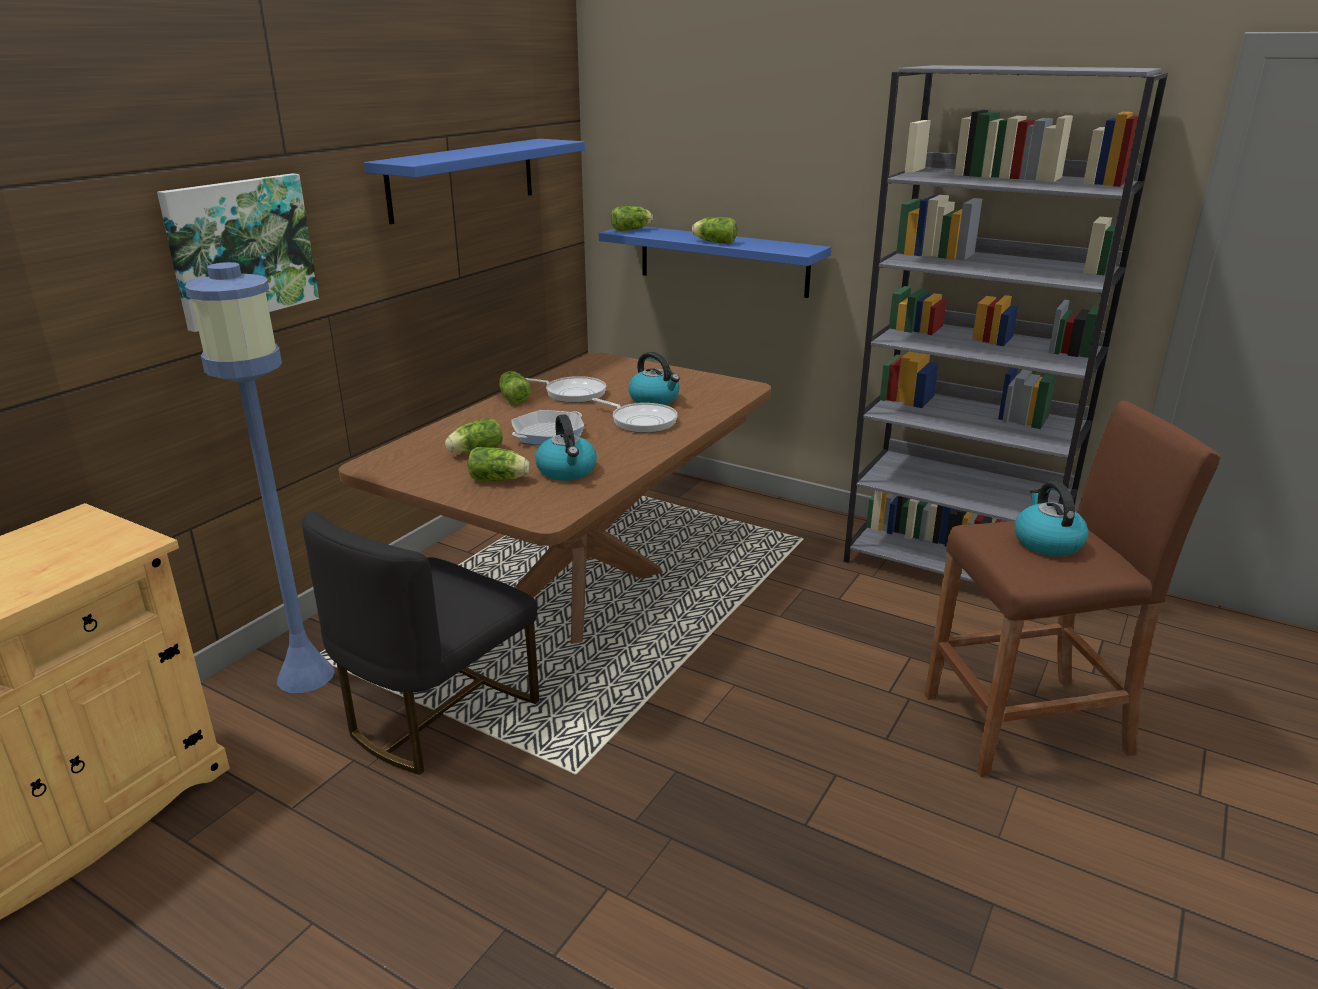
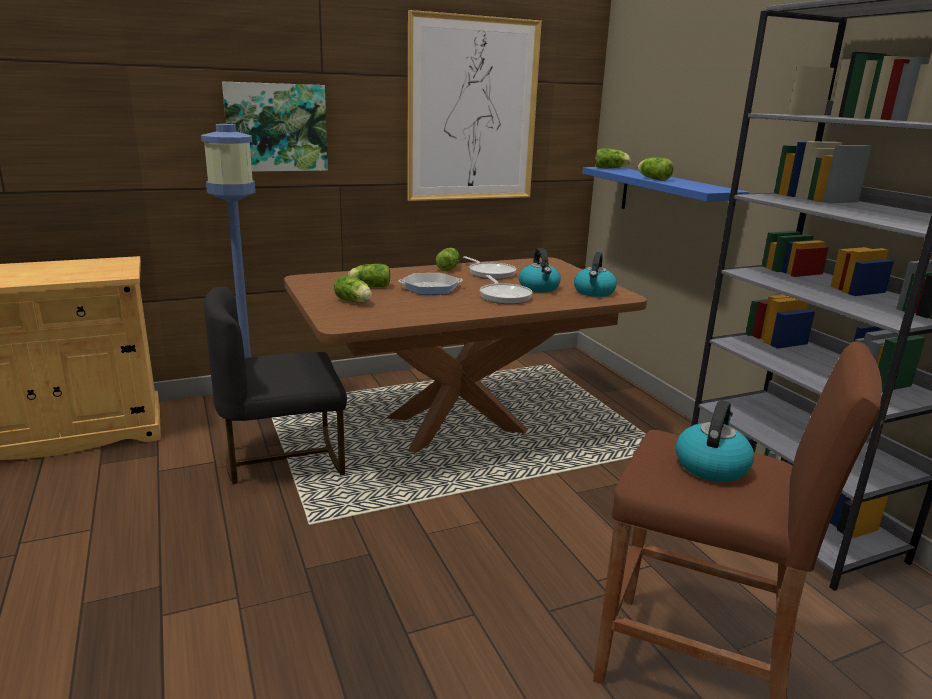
camera: 35 degrees right, 5 degrees down
(463, 179) = (472, 111): blue shelf -> picture
(567, 471) = (401, 308): kettle -> kettle (594, 292)

